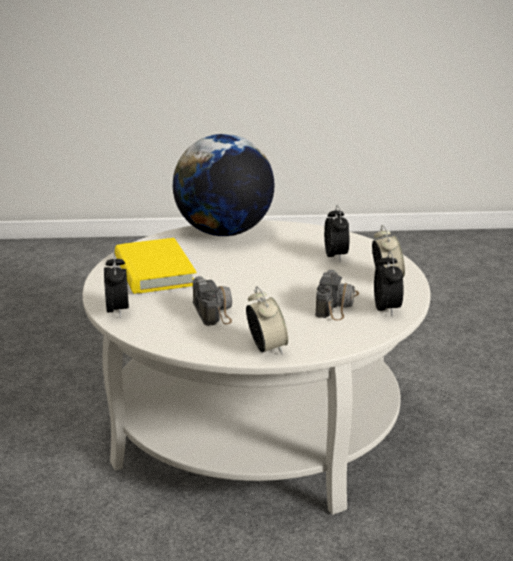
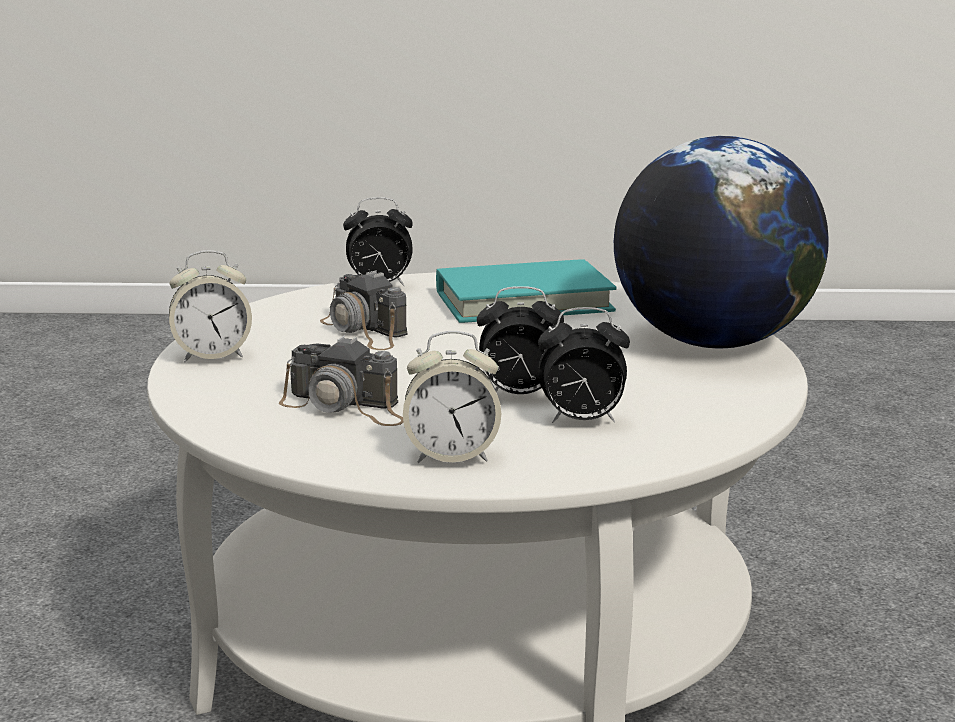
camera: 95 degrees right, 5 degrees down
(154, 271) = (523, 301): yellow book -> turquoise book
(213, 309) = (364, 331): camera -> camera turned 60 degrees clockwise
(387, 310) = (301, 442): alarm clock -> alarm clock (519, 396)

